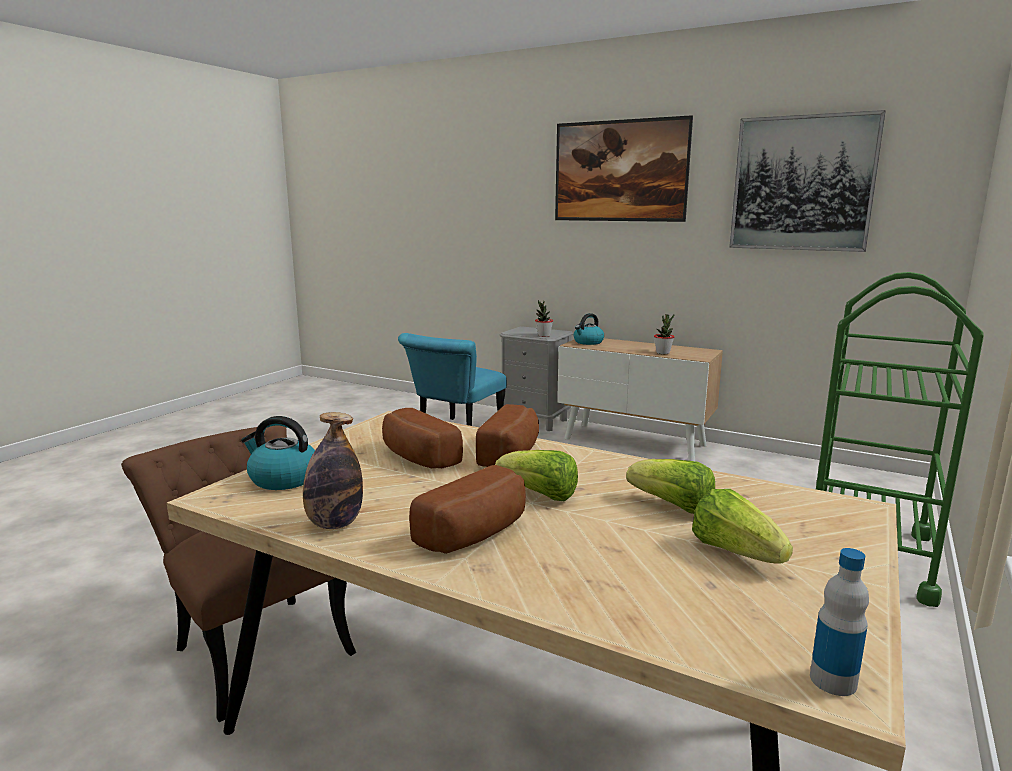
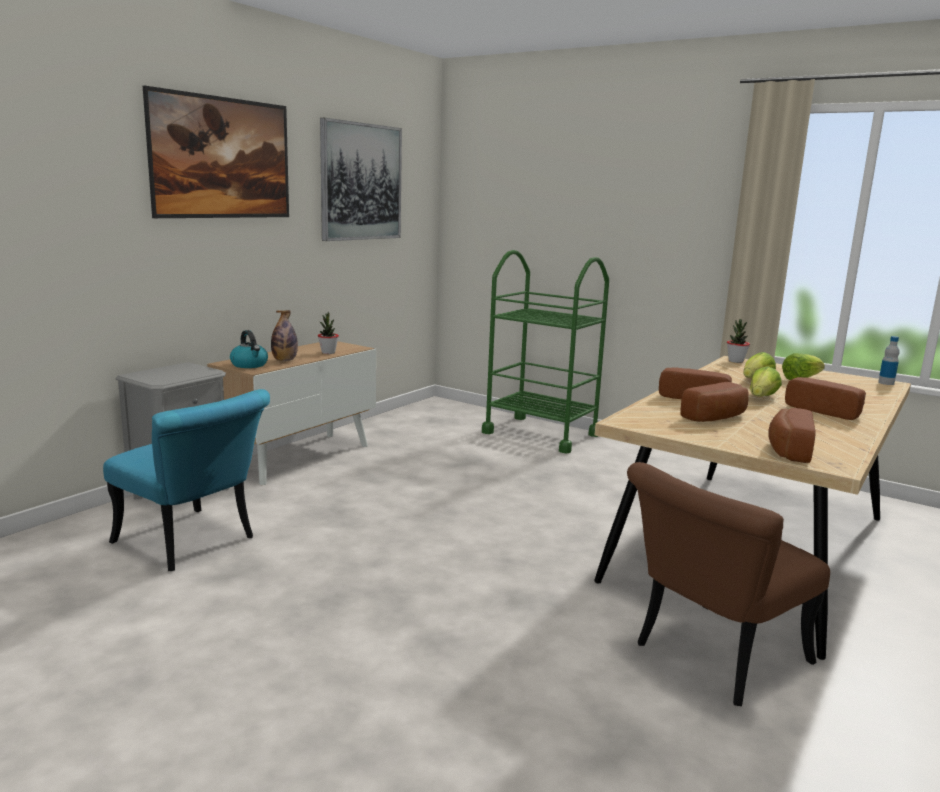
camera: 85 degrees left, 0 degrees up
(283, 479) = (787, 450): kettle -> bread
(334, 524) = (844, 436): bottle -> bottle (284, 360)
(543, 335) = (203, 372): potted plant -> potted plant (735, 361)

